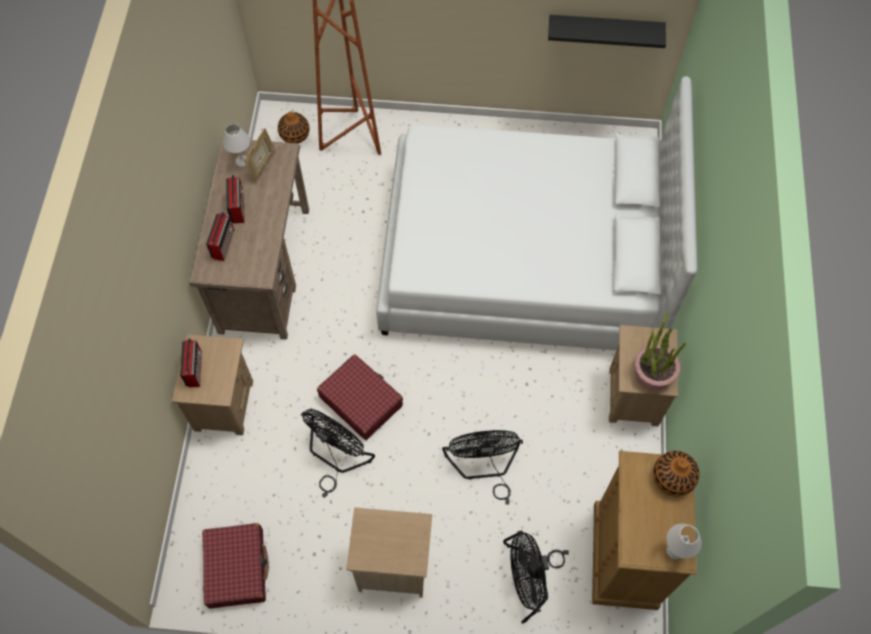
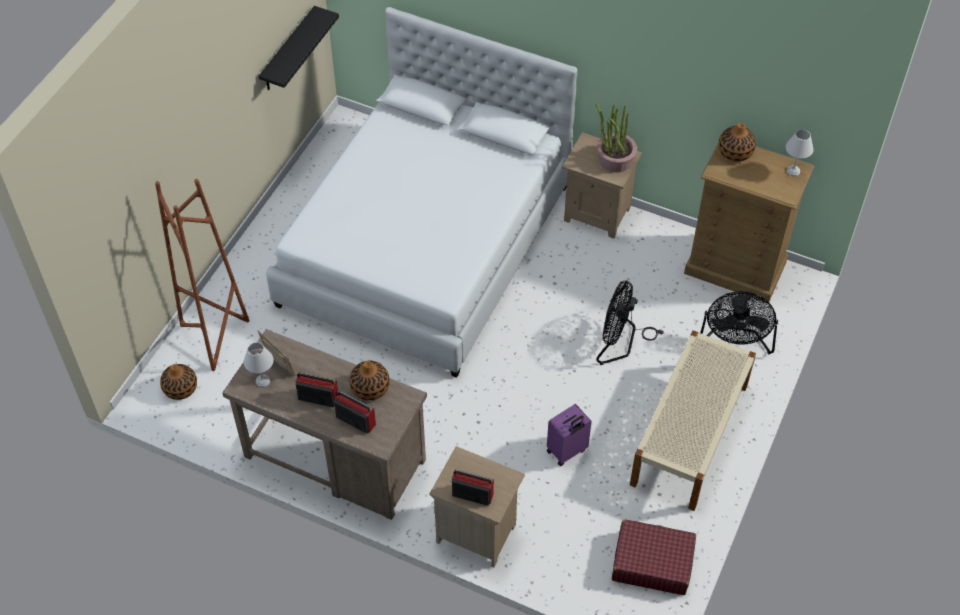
camera: 70 degrees left, 10 degrees down
(261, 243) = (370, 388): none -> vase
(334, 455) = (567, 451): black fan -> purple suitcase
(361, 401) = (519, 414): red suitcase -> none
(392, 565) = (690, 435): beige nightstand -> beige bench

